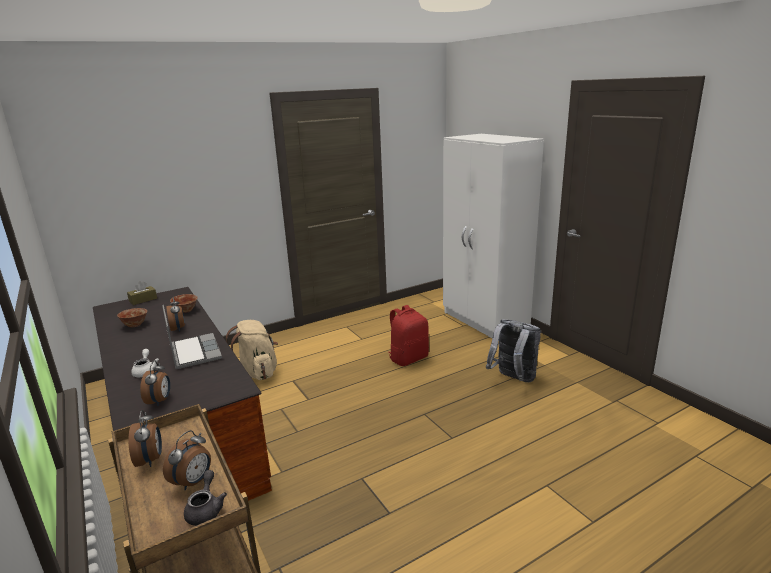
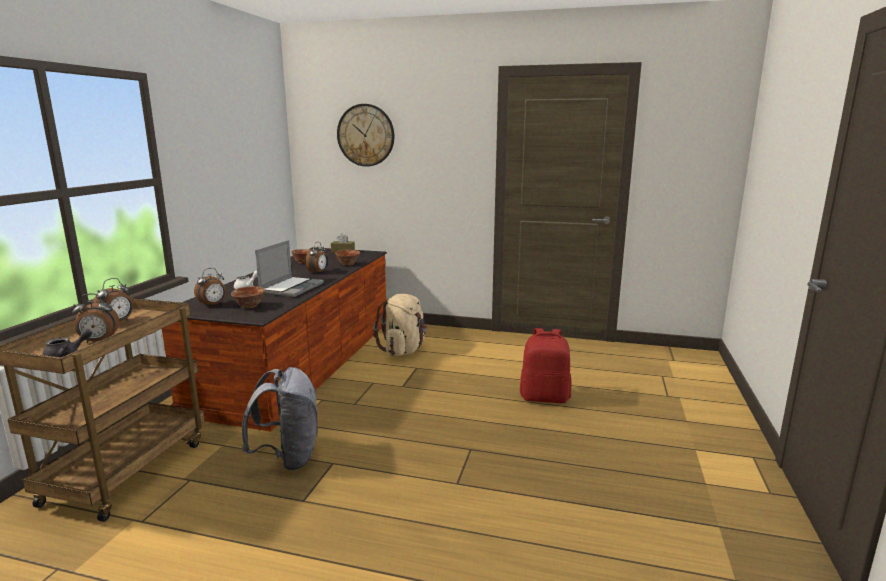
camera: 45 degrees right, 5 degrees down
(138, 170) = (366, 135): none -> wall clock
(203, 385) = (249, 306): none -> bowl
(485, 321) = (705, 403): white wardrobe -> none
(513, 379) = (629, 474): grey backpack -> grey backpack (288, 458)

